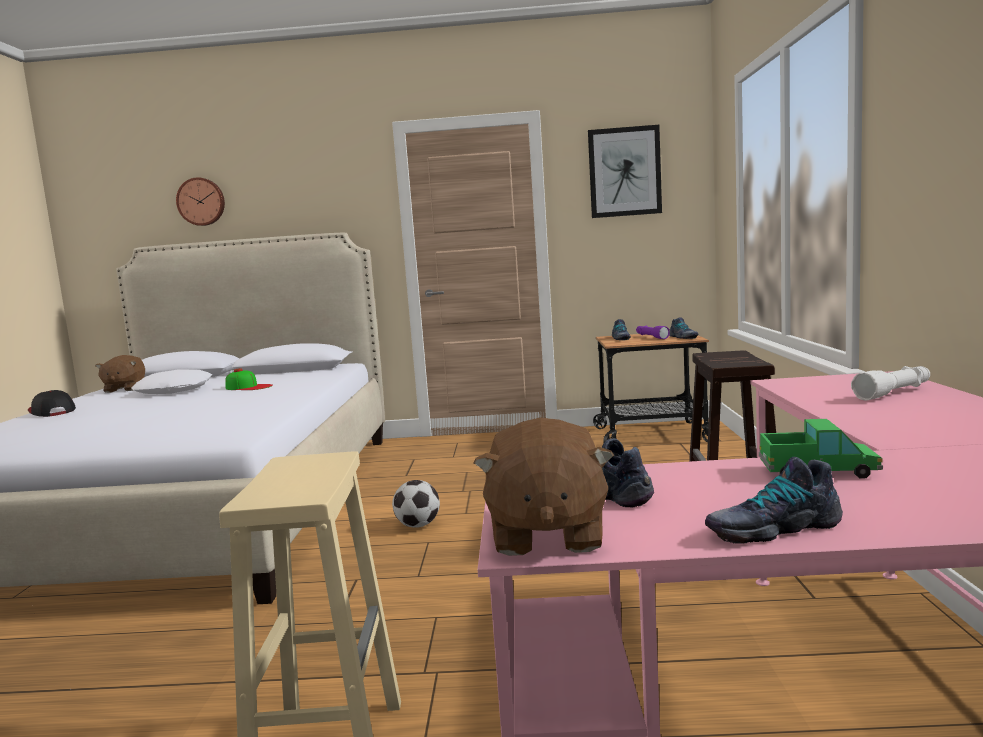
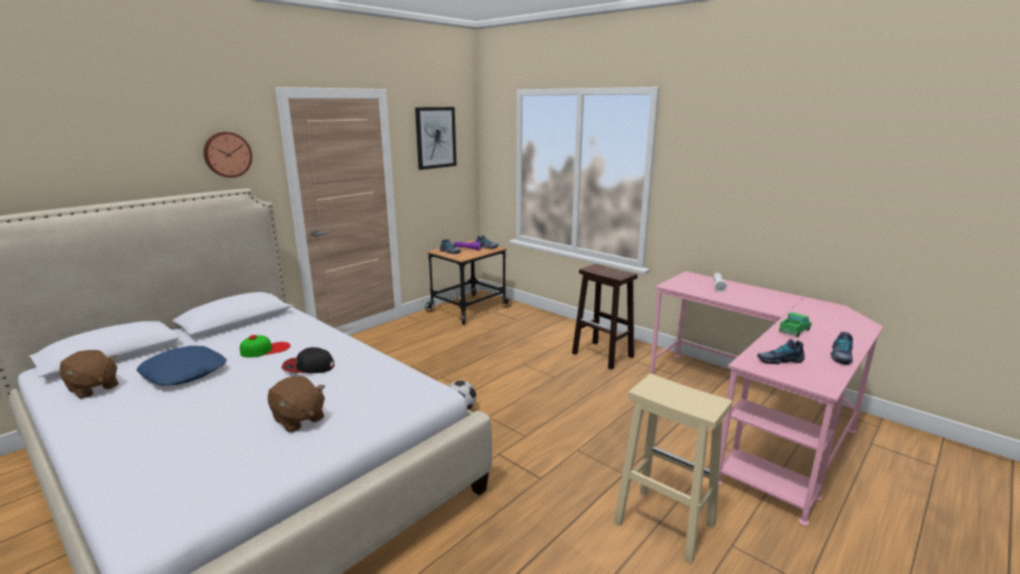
camera: 50 degrees left, 10 degrees up
(51, 411) = (113, 437): cap -> cap (308, 367)
(175, 390) = (184, 373): white pillow -> blue pillow
(201, 202) = (64, 158): wall clock -> wall clock (227, 154)
(546, 534) = (815, 381): brown plush toy -> brown plush toy (298, 419)

